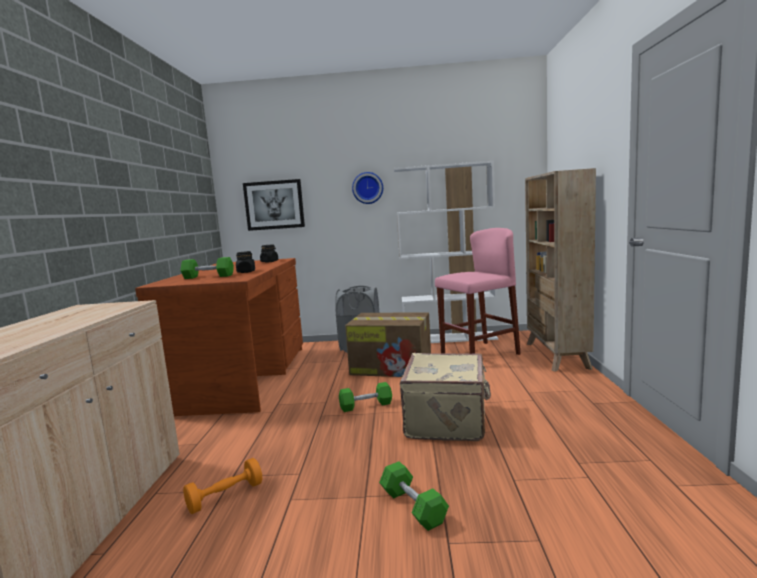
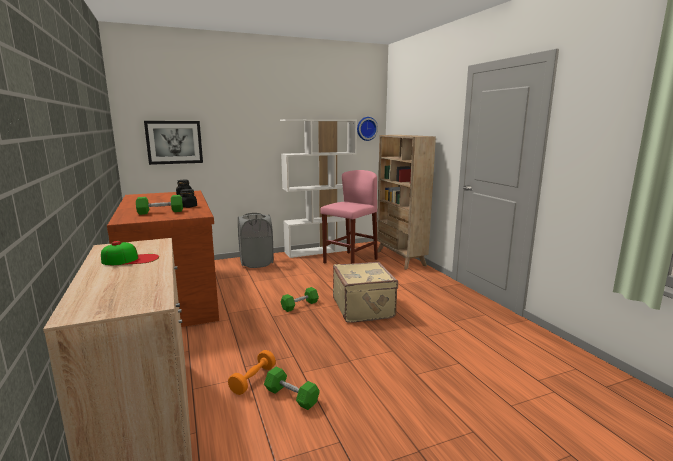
camera: 25 degrees left, 5 degrees up
(65, 319) = (130, 259): none -> cap
(367, 188) = (258, 132): wall clock -> wall clock (366, 128)
(392, 367) = (295, 276): cardboard box -> none
(413, 507) = (383, 360): green dumbbell -> green dumbbell (291, 396)

